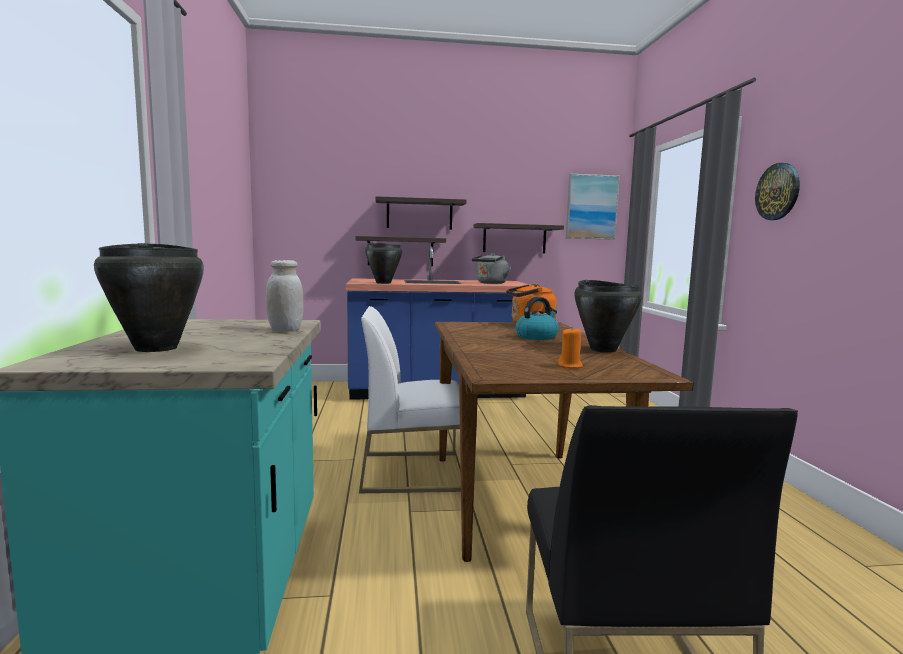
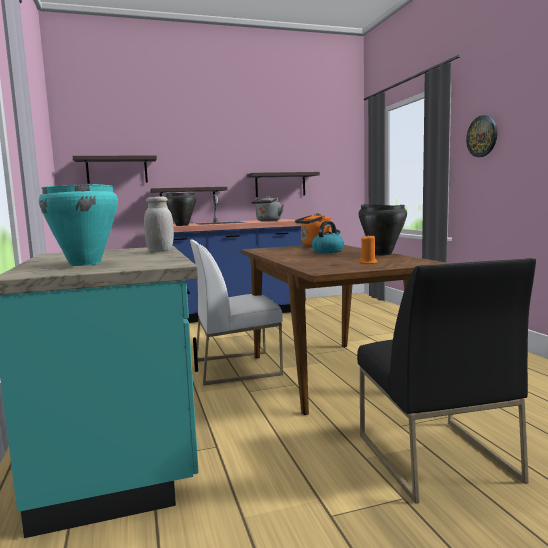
camera: 10 degrees left, 0 degrees up
(157, 348) = (85, 264): black cooking pot -> turquoise cooking pot
(419, 214) = (202, 168): shelf -> shelf (117, 170)
(591, 207) = (338, 156): picture -> none

